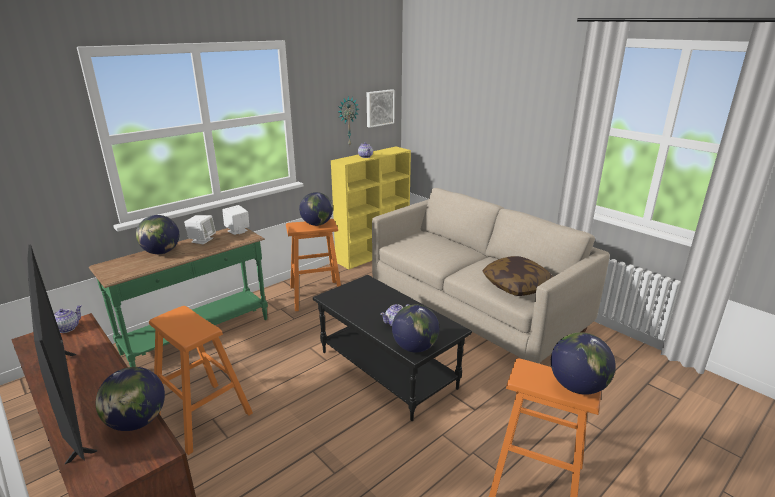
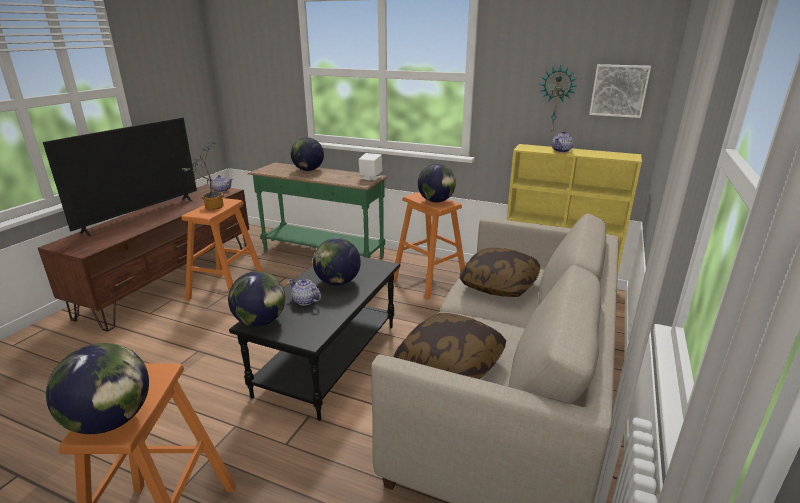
camera: 65 degrees right, 0 degrees up
(137, 421) = (118, 236): globe -> globe (338, 282)
(181, 325) = (211, 207): none -> potted plant
(202, 240) = (340, 173): white speaker -> none
(439, 249) = (499, 285): none -> pillow

